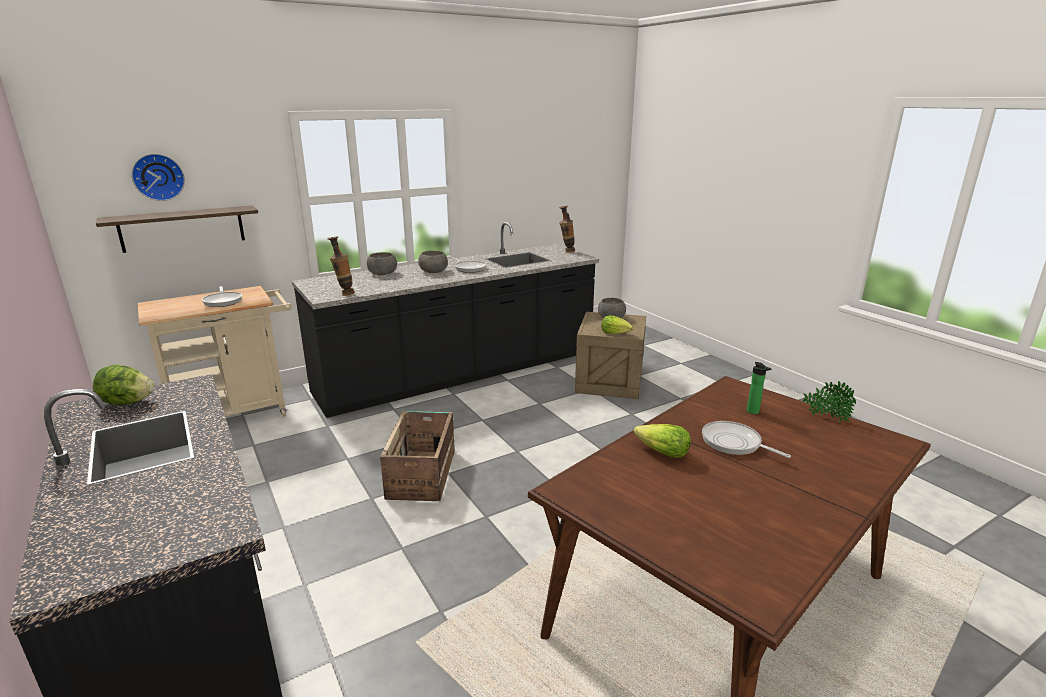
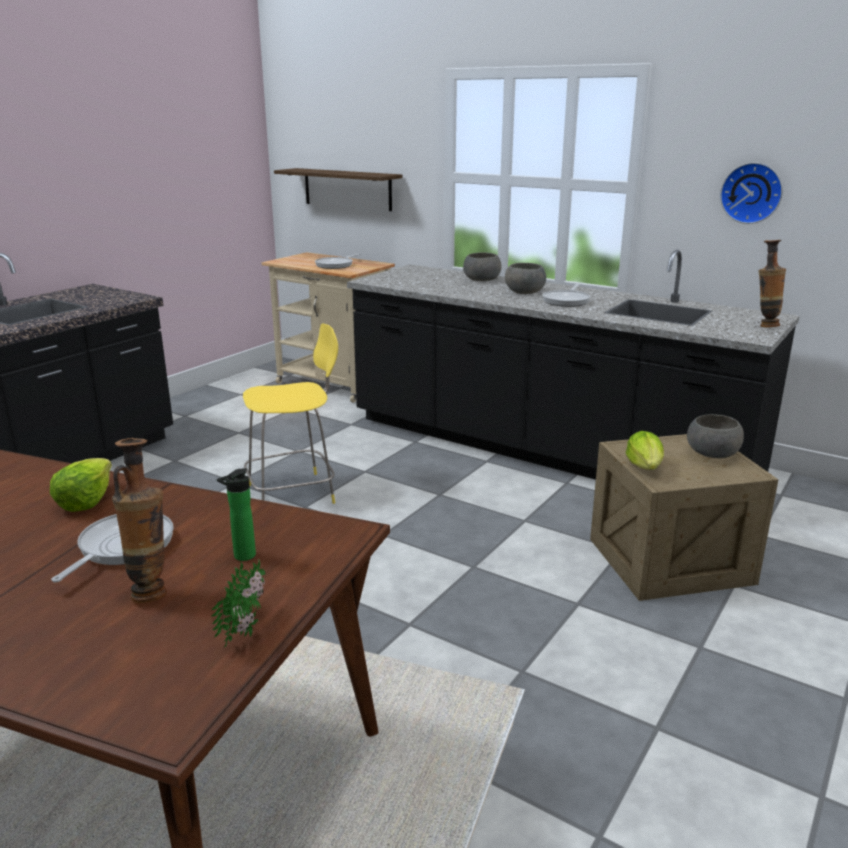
camera: 65 degrees right, 0 degrees up
(127, 402) = (98, 293): lettuce -> none
(158, 177) = (336, 135): wall clock -> wall clock (751, 193)
(344, 294) = (389, 283): vase -> vase (151, 590)
(422, 473) = (294, 493): crate -> yellow stool

